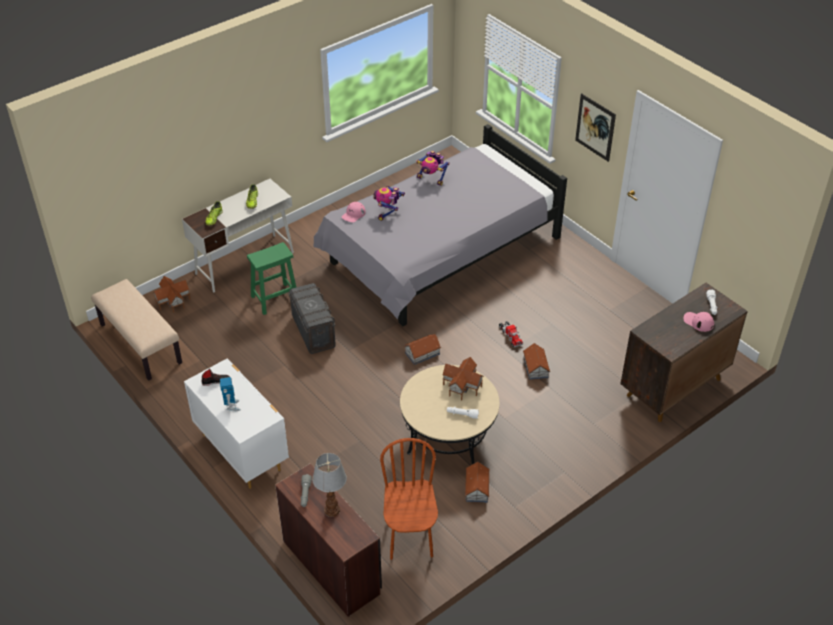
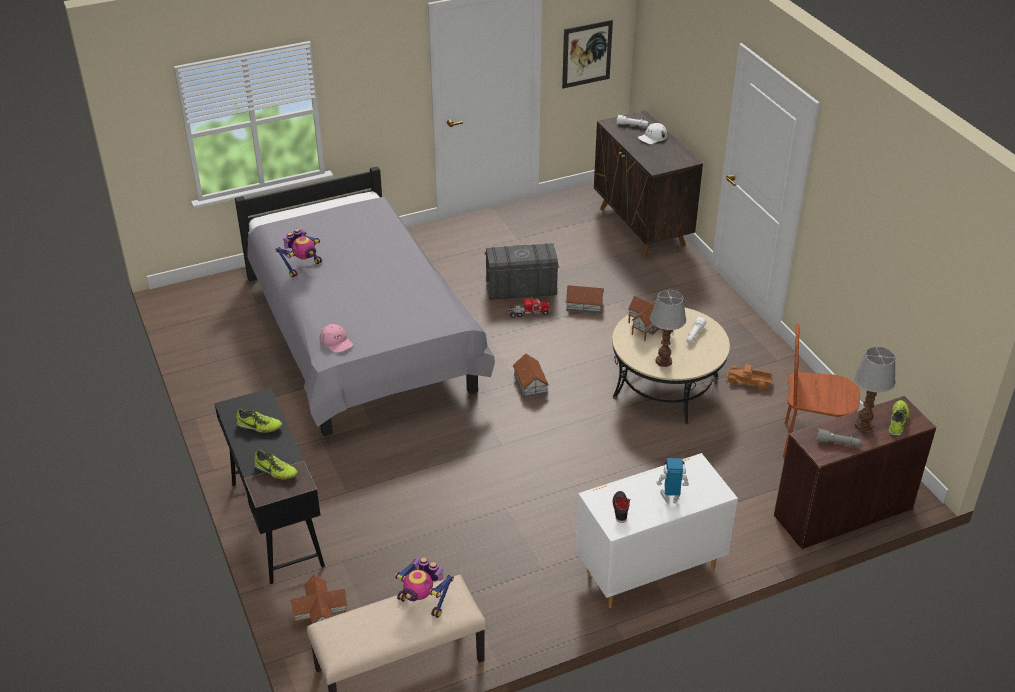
camera: 75 degrees left, 5 degrees down
(245, 262) = (276, 523): white desk -> black desk
(274, 299) = (371, 502): green stool -> none
(313, 331) = (452, 472): grey storage box -> grey storage box (520, 289)
(343, 533) = (898, 421): none -> shoe
(388, 212) = (350, 312): toy robot -> toy robot (423, 602)
(420, 400) = (664, 361): none -> table lamp
(476, 489) = (748, 381): toy house -> toy truck
(595, 127) = (382, 87): picture -> picture (587, 54)
(698, 322) = (652, 137): pink cap -> white cap

